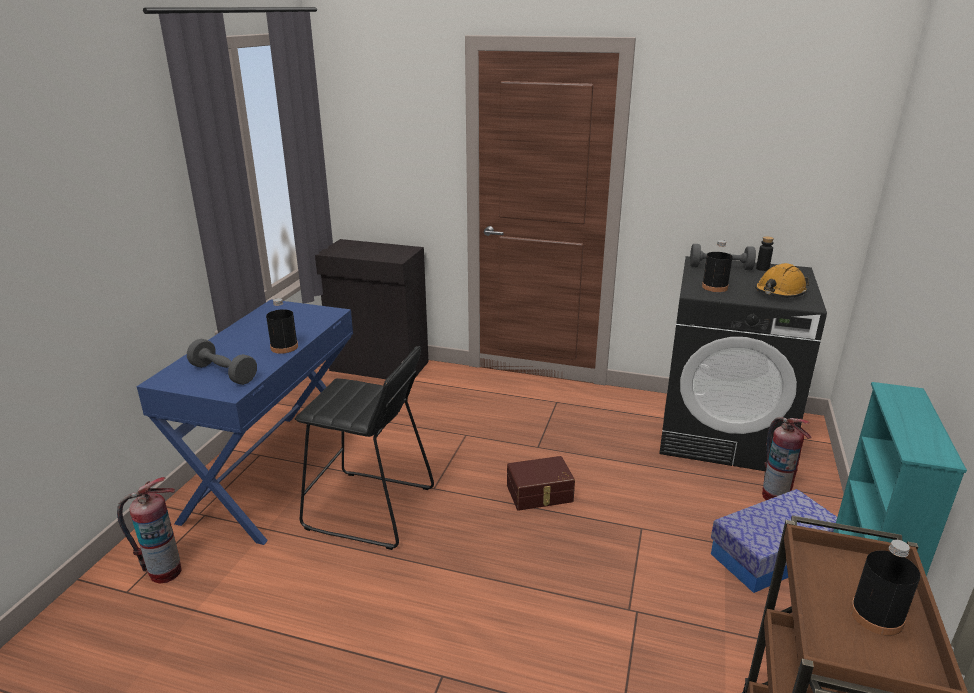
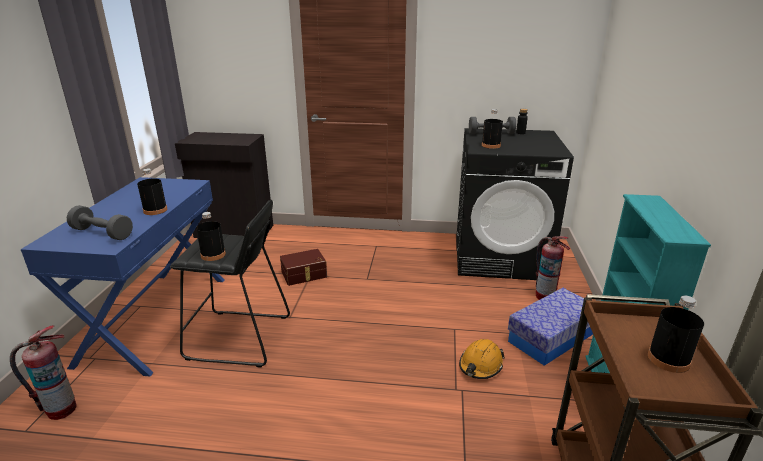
camera: 10 degrees left, 0 degrees up
(345, 408) = (213, 255): none -> black bottle
(540, 494) = (374, 312): brown storage box -> brown storage box (304, 275)
(779, 292) = (537, 146): orange hard hat -> orange hard hat (480, 365)

